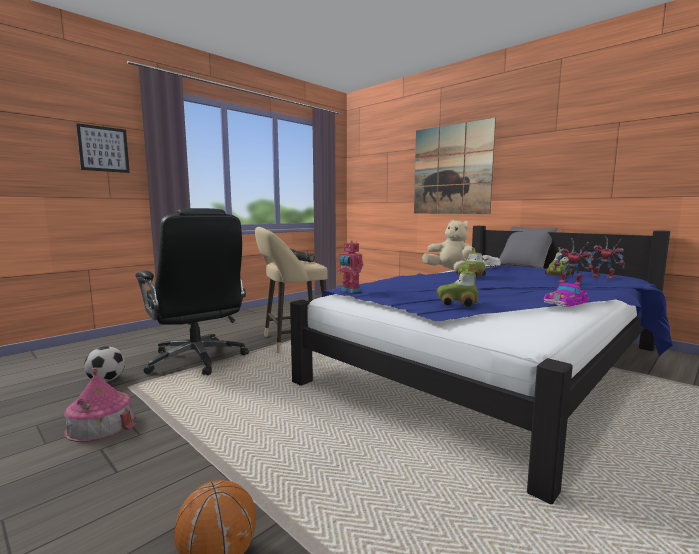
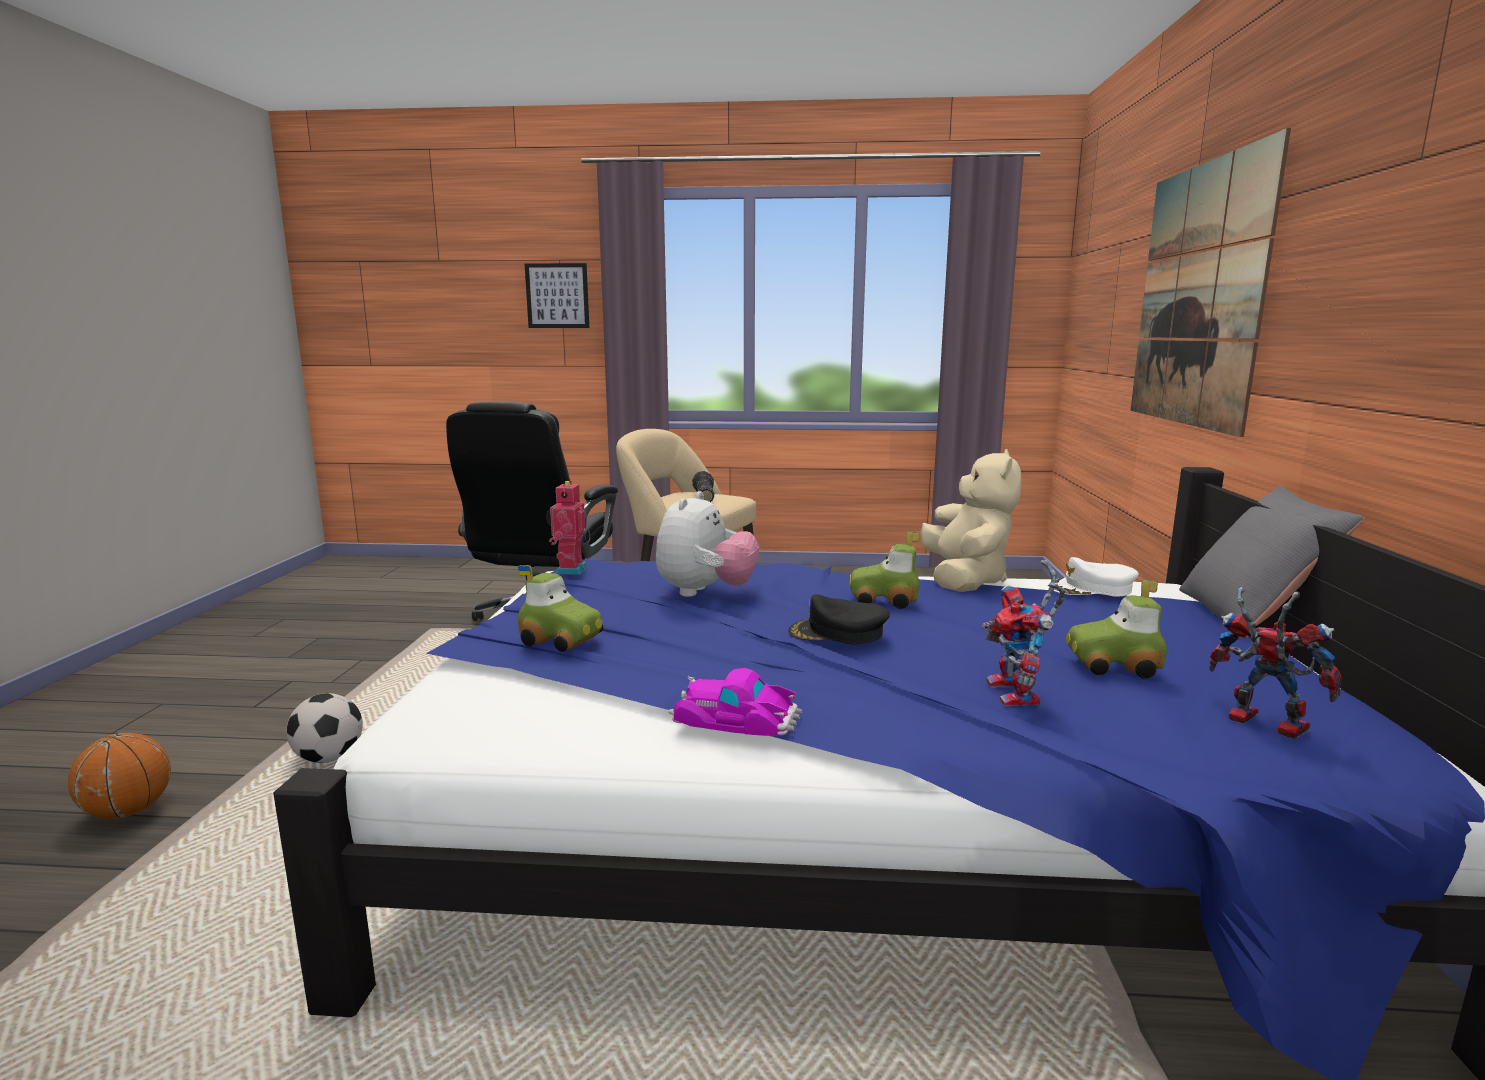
camera: 50 degrees right, 5 degrees up
(100, 424) = (338, 658): toy house -> none
(106, 380) = (438, 614): football -> football (329, 758)
(423, 285) = (705, 592): none -> plush toy
(457, 303) = (562, 639): toy car -> toy car turned 150 degrees clockwise
(501, 282) = (838, 632): none -> black cap
(605, 277) = (1258, 723): toy robot -> toy robot turned 135 degrees clockwise

